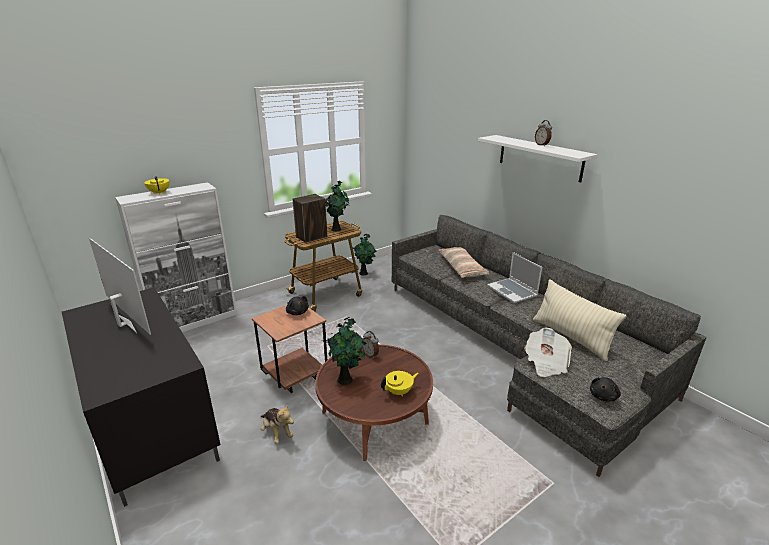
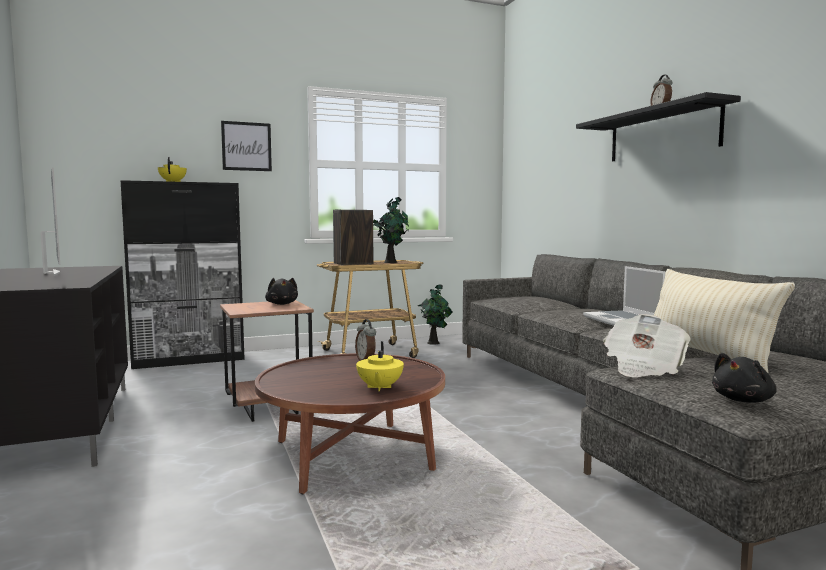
camera: 15 degrees right, 20 degrees down
(195, 321) = (190, 360): white cabinet -> black cabinet
(211, 147) = (246, 146): none -> picture
(277, 432) = (198, 451): plush toy -> none
(346, 379) = (310, 373): potted plant -> none
(399, 392) = (379, 388): yellow teapot -> yellow teapot turned 105 degrees clockwise
(462, 268) = (555, 307): pillow -> none
(540, 157) = (662, 134): white shelf -> black shelf

